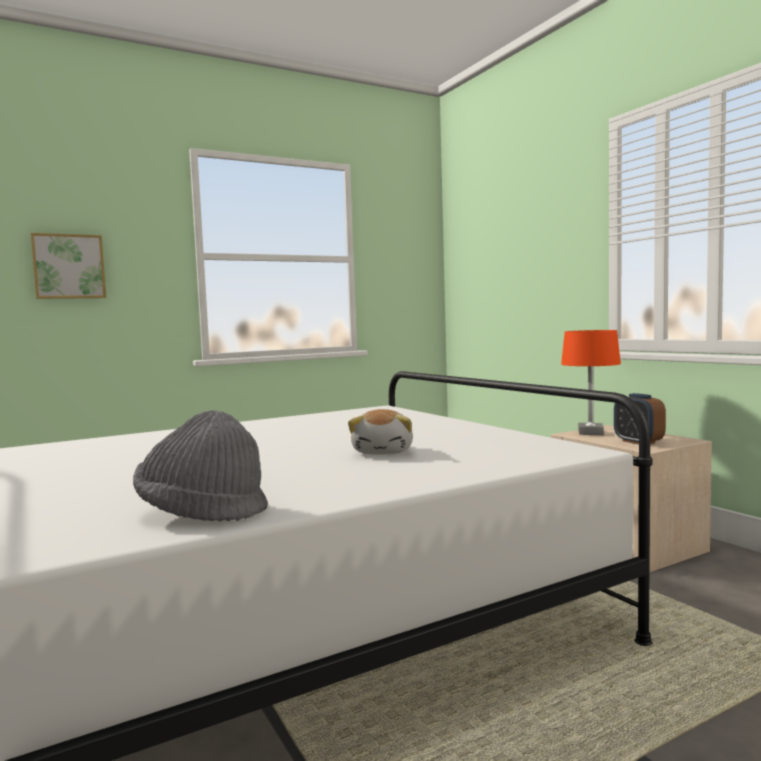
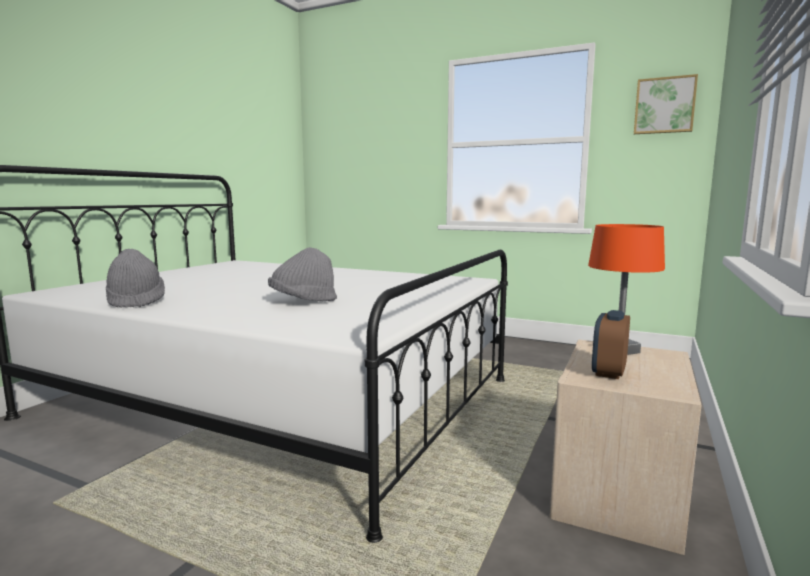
camera: 55 degrees right, 5 degrees up
(69, 266) = (371, 157): picture -> picture (664, 105)
(384, 451) = (303, 301): plush toy -> grey hat

